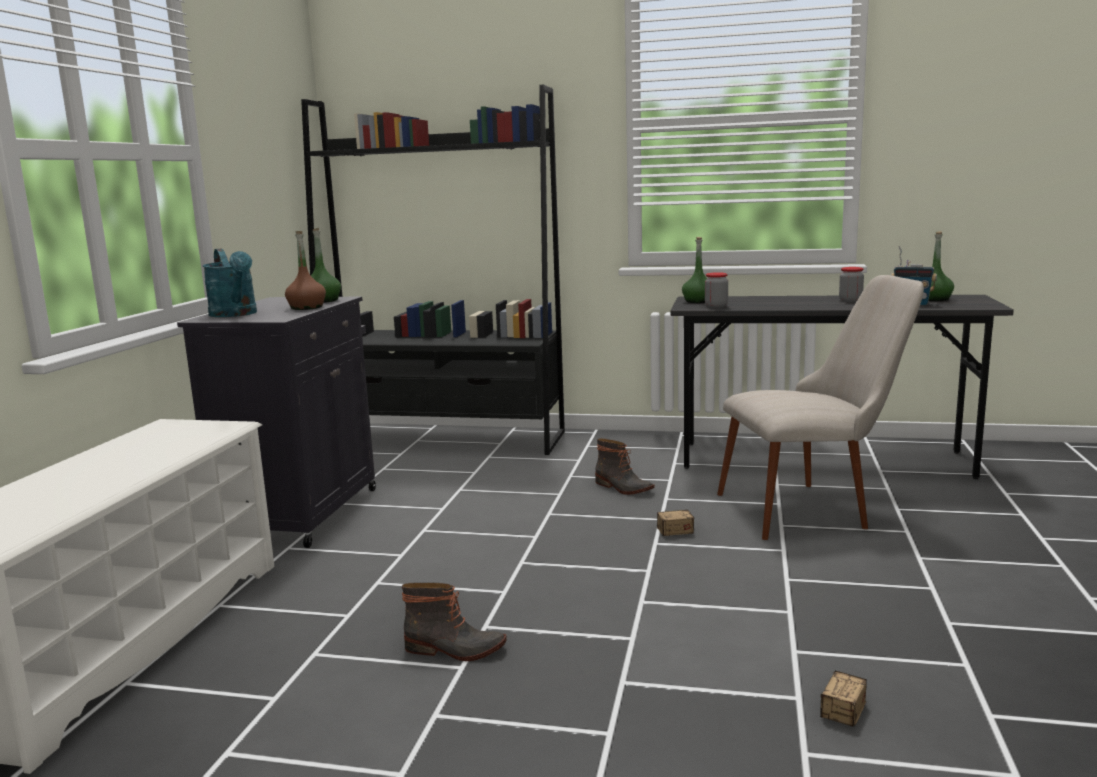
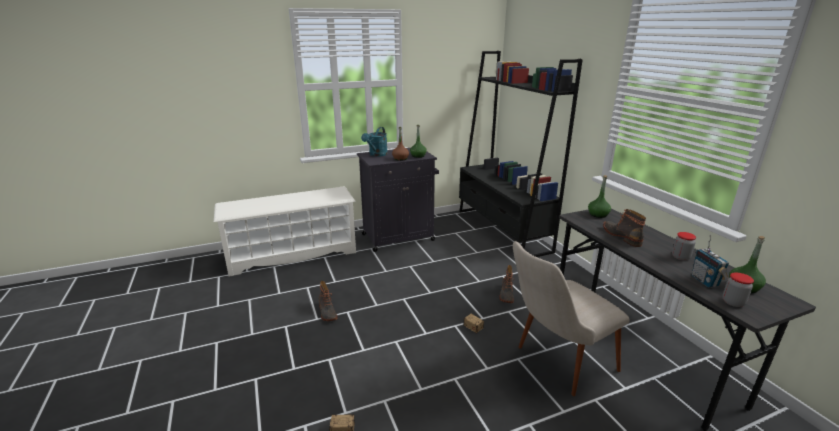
camera: 55 degrees right, 10 degrees up
(716, 306) = (589, 222): jar -> jar (733, 302)
(773, 304) = (622, 236): none -> boot
(813, 508) = (555, 364): beige chair -> beige chair turned 105 degrees clockwise

